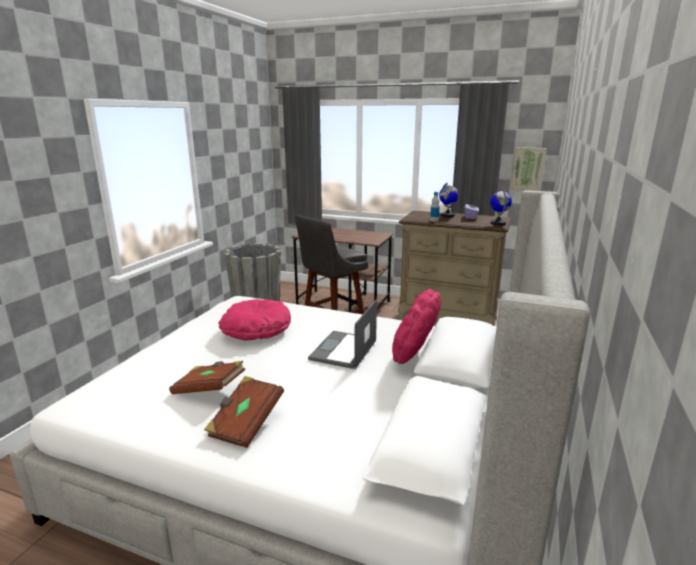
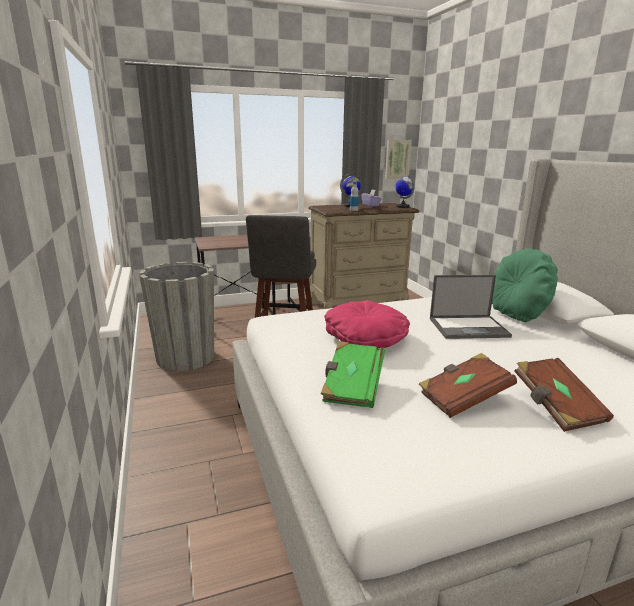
camera: 40 degrees left, 0 degrees up
(173, 355) = (352, 387): none -> green book
(343, 350) = (469, 327): laptop -> laptop turned 75 degrees counterclockwise
(415, 357) = (516, 315): pink pillow -> green pillow

